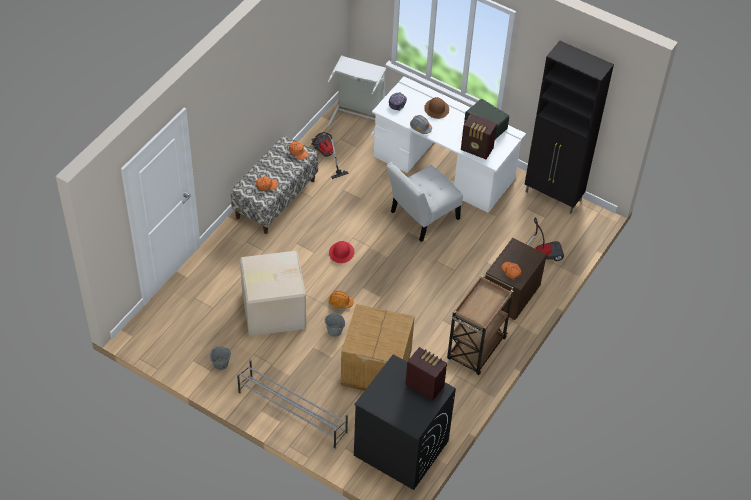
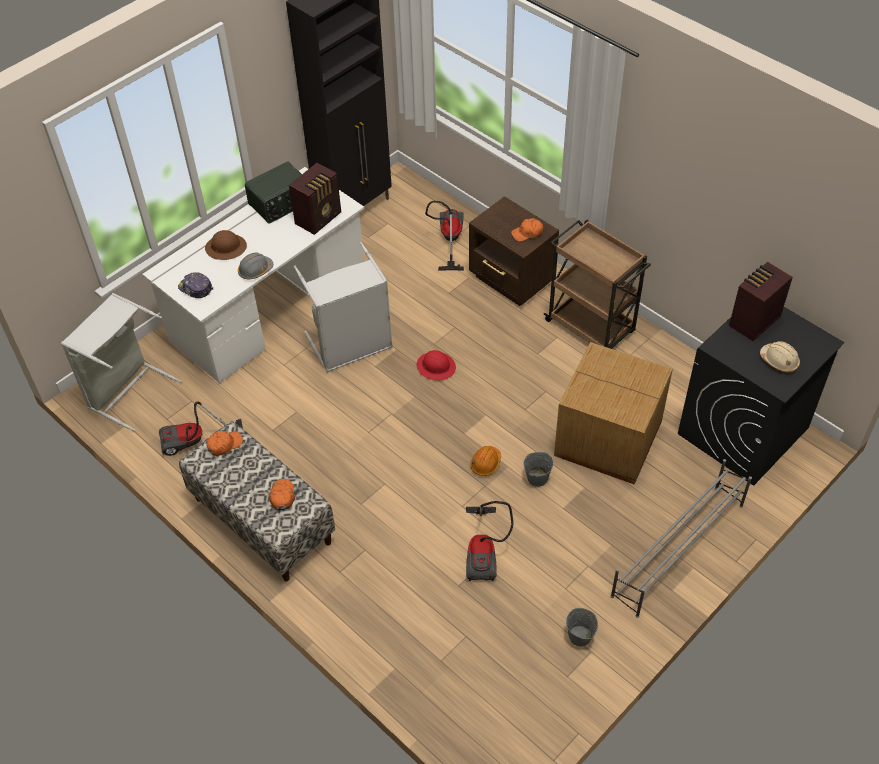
camera: 75 degrees left, 0 degrees up
(272, 309) = (484, 552): cardboard box -> vacuum cleaner
(341, 253) = (394, 449): red hard hat -> red hard hat (436, 366)
(391, 400) = (779, 361): none -> beige hard hat
(421, 217) = (351, 347): white chair -> grey laundry basket

